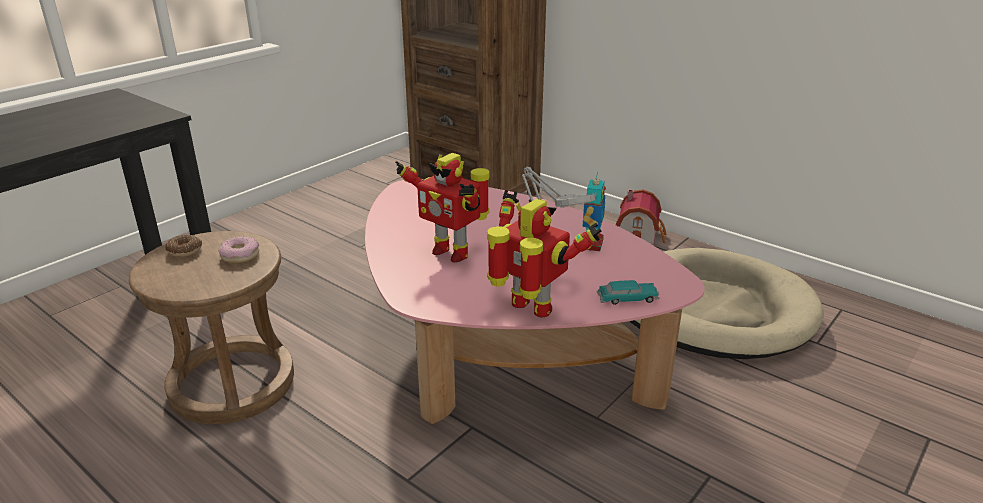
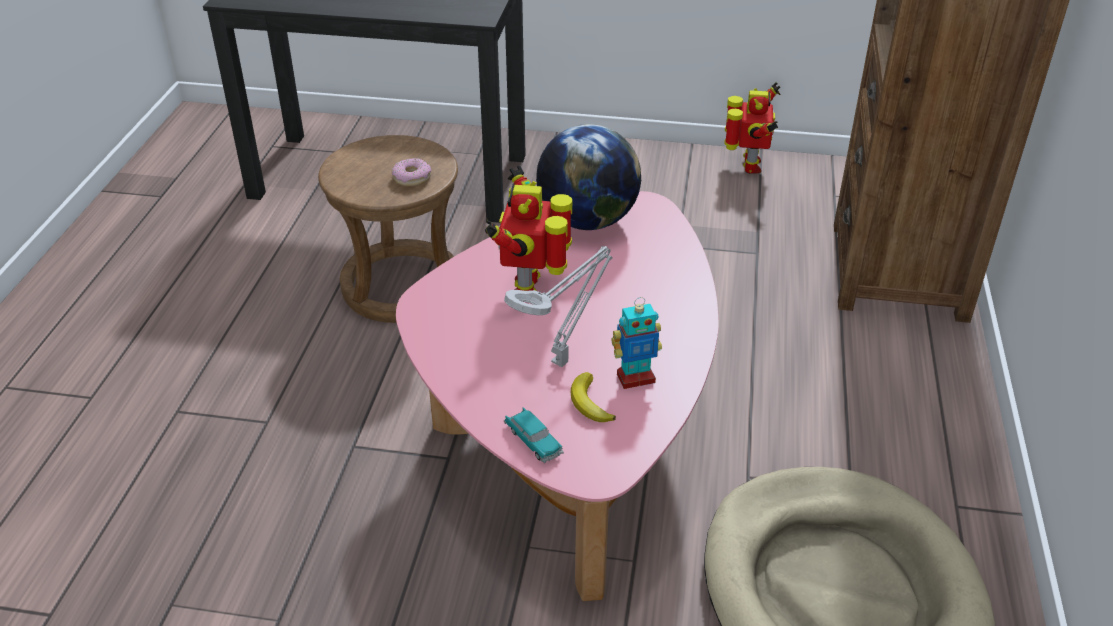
camera: 60 degrees right, 10 degrees up
(185, 251) = (397, 149): donut -> none
(399, 210) = (587, 221): none -> globe
(530, 309) = (459, 379): toy robot -> toy robot (749, 166)
(604, 267) = (589, 403): none -> banana
(640, 235) = (967, 460): toy house -> none

